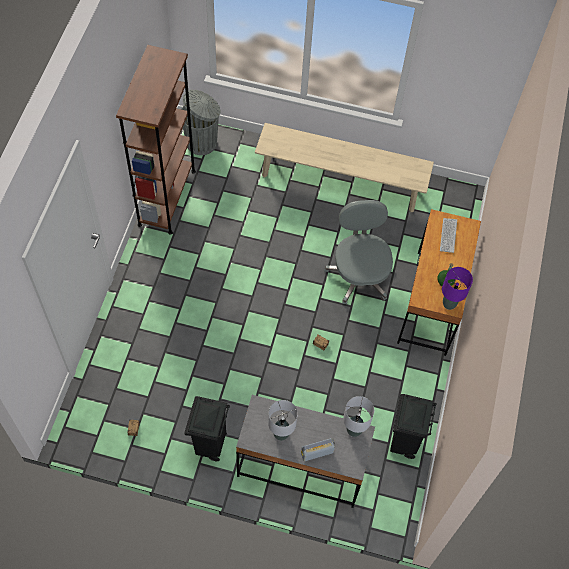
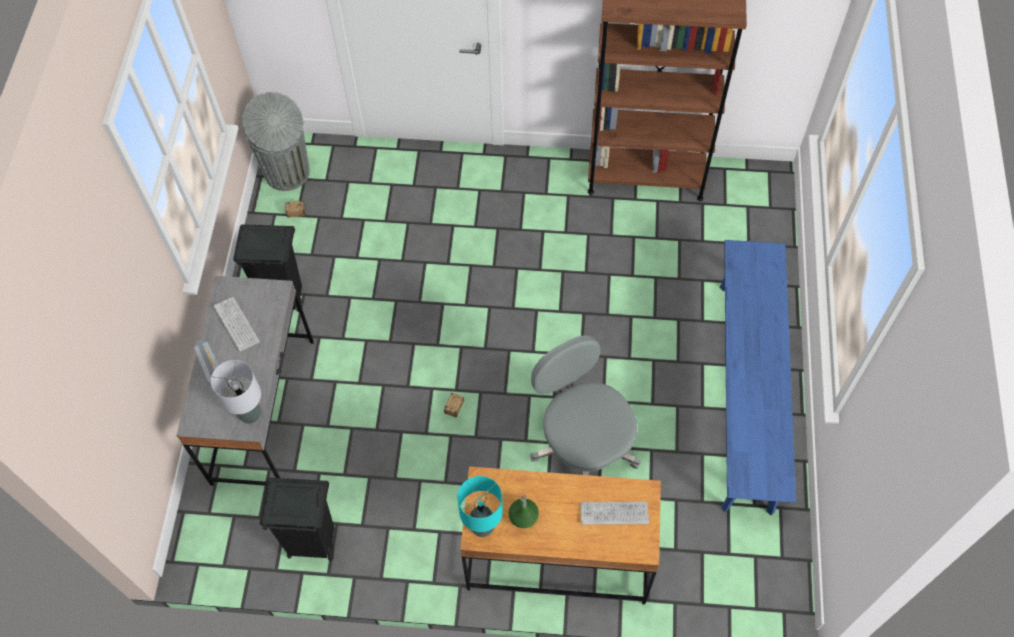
camera: 85 degrees right, 0 degrees up
(202, 142) = (754, 199): grey trash can -> grey trash can (288, 173)
(281, 434) = (236, 324): grey table lamp -> keyboard
(340, 182) = (745, 393): beige bench -> blue bench
(359, 274) = (583, 444): grey office chair -> grey office chair turned 105 degrees counterclockwise
(449, 304) = (482, 526): purple table lamp -> turquoise table lamp

